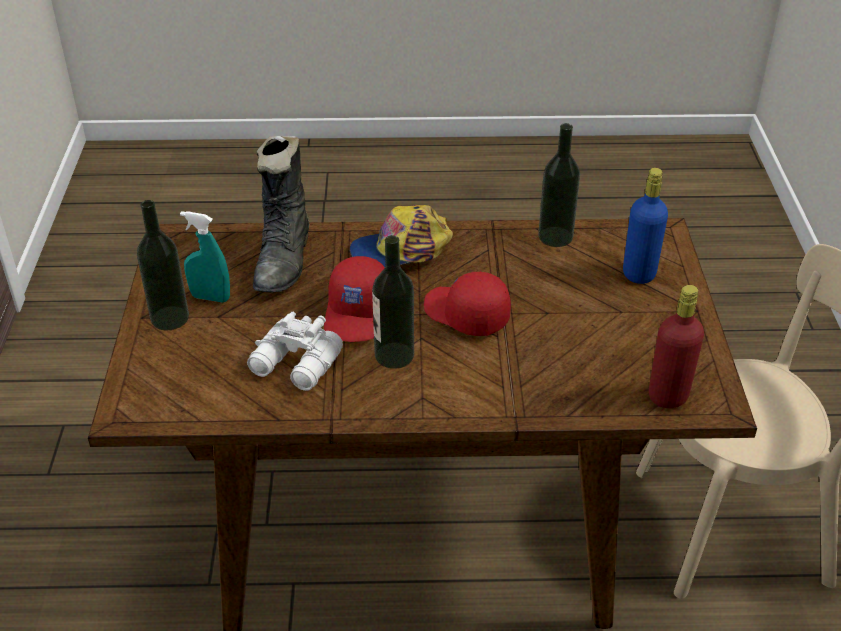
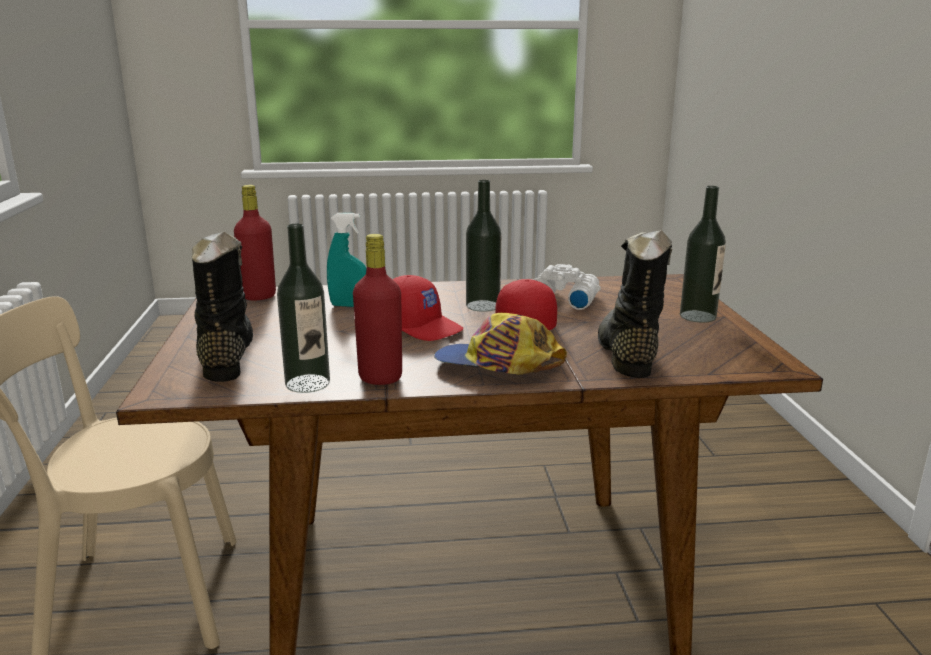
camera: 175 degrees right, 20 degrees down
(210, 297) = (675, 328): turquoise spray bottle -> turquoise spray bottle (349, 305)
(401, 250) = (497, 365): cap -> cap turned 135 degrees counterclockwise
(498, 240) = (380, 378): none -> red bottle
(639, 274) = (226, 357): blue bottle -> black boot

